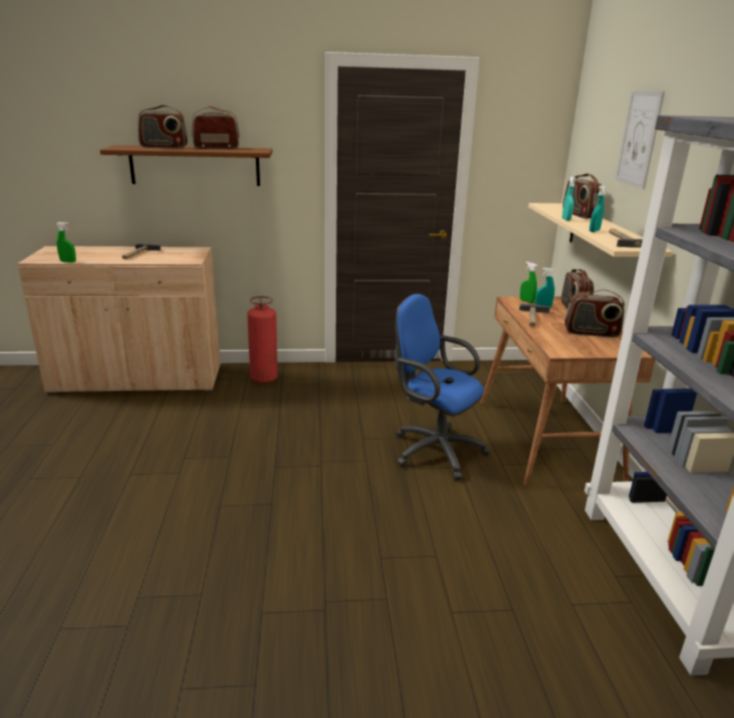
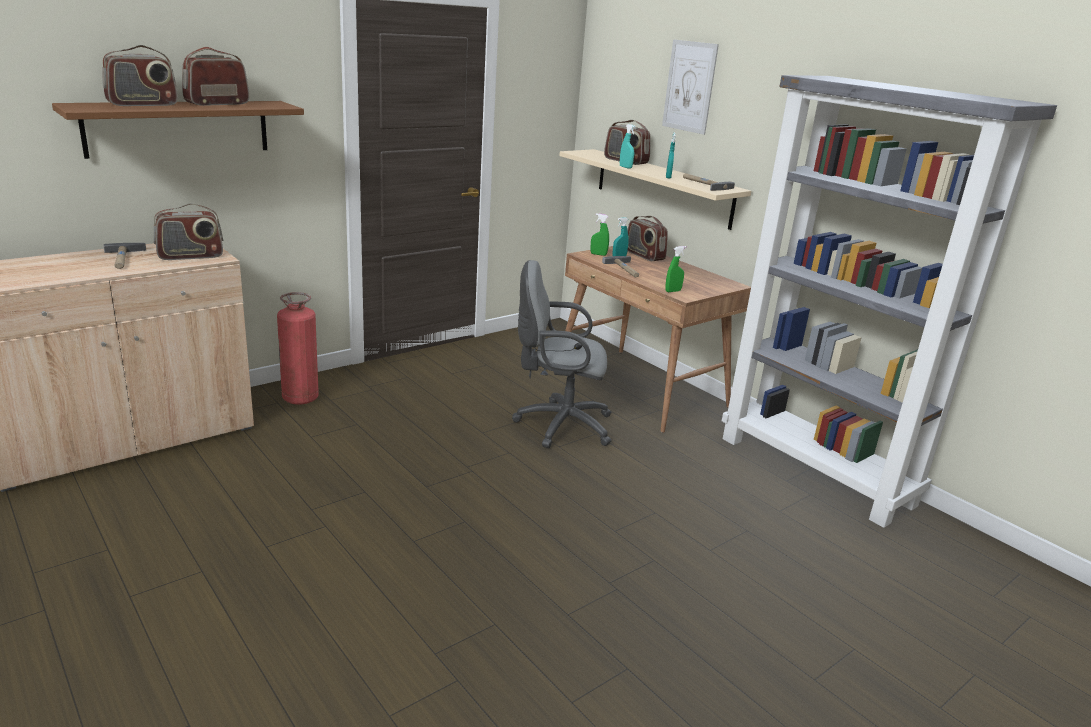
camera: 35 degrees left, 0 degrees up
(68, 262) = (36, 283): green spray bottle -> green spray bottle (673, 291)
(433, 450) = (559, 425): blue office chair -> grey office chair
(591, 333) = (685, 275): radio -> radio (190, 256)

